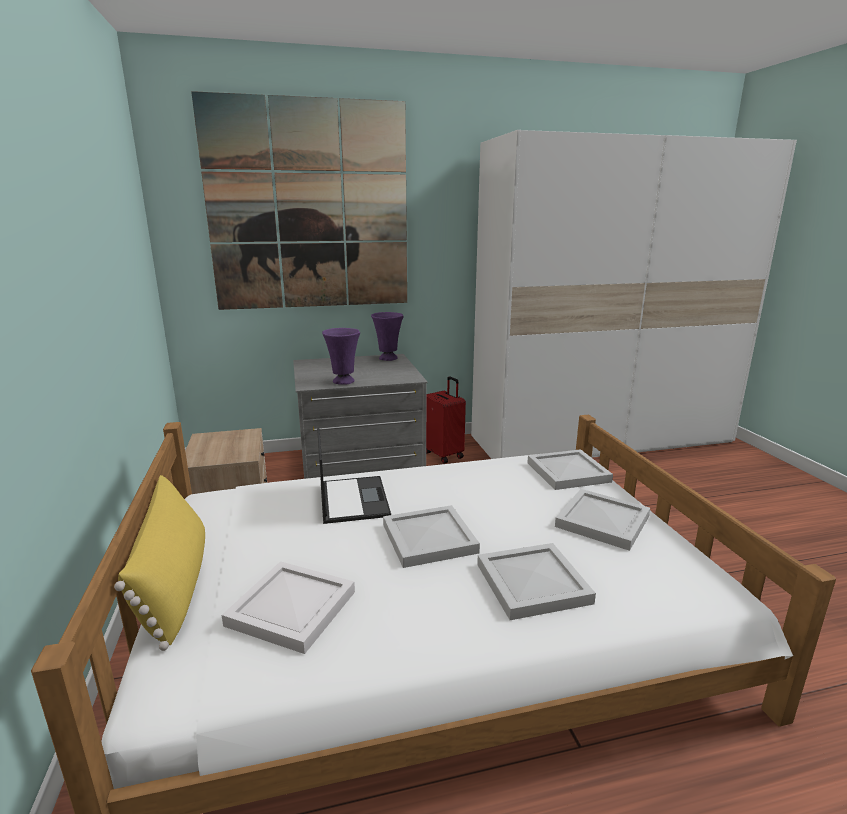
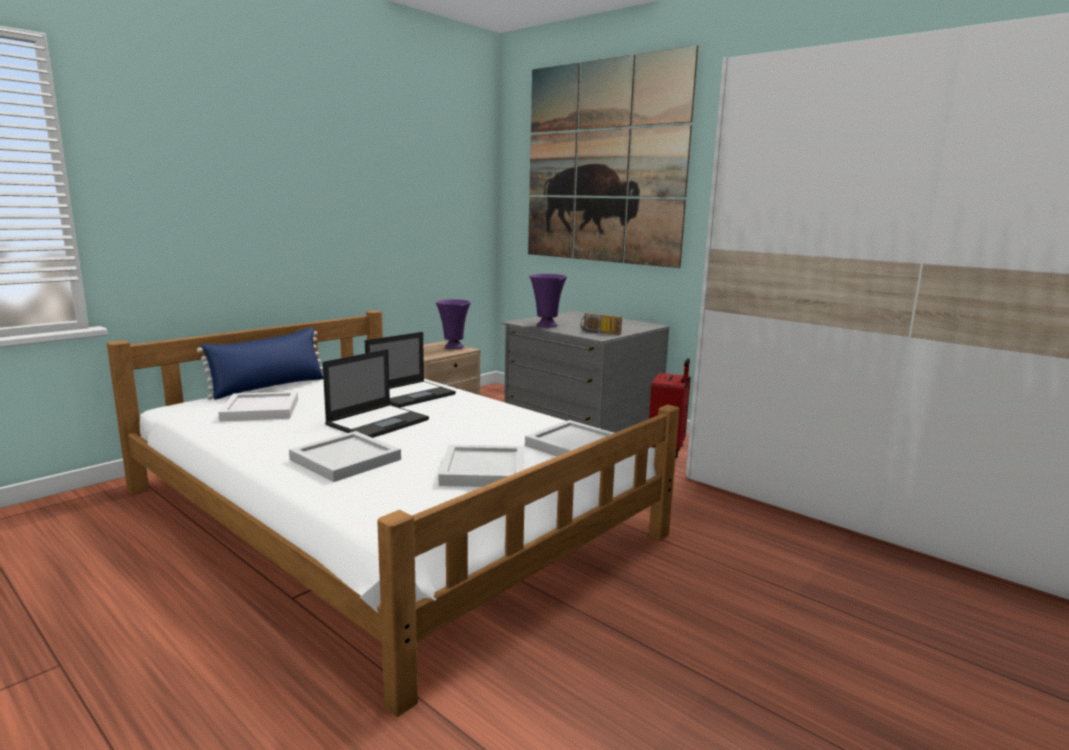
camera: 55 degrees right, 5 degrees down
(175, 584) = (269, 387): yellow pillow -> blue pillow
(388, 359) = (639, 325): purple vase -> purple vase (453, 348)
(397, 375) = (599, 332): none -> radio
(427, 538) = (378, 422): white tray -> laptop

